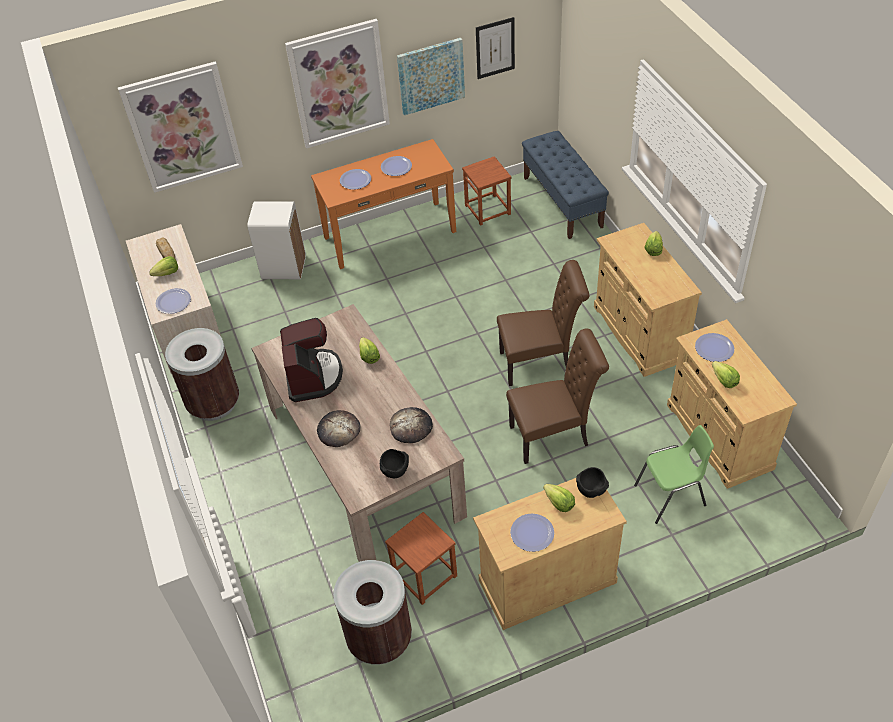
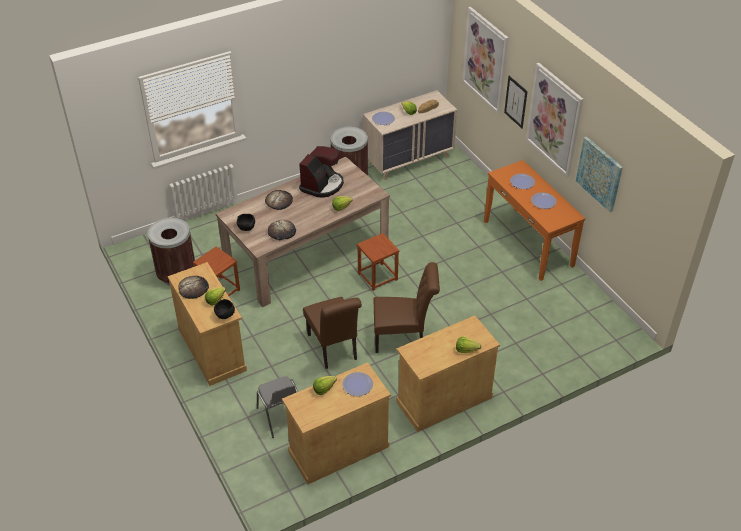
camera: 80 degrees right, 5 degrees down
(283, 267) = (479, 193): white trash can -> none
(313, 376) = (322, 185): coffee machine -> coffee machine turned 45 degrees counterclockwise
(488, 209) = (573, 298): brown stool -> brown stool (377, 277)
(495, 48) = (639, 200): picture -> picture (516, 102)
(532, 533) = (193, 288): plate -> bread
(540, 363) = (403, 338): brown chair -> brown chair turned 75 degrees counterclockwise
(562, 202) = (596, 346): blue bench -> none
(671, 496) = (281, 417): green chair -> grey chair

